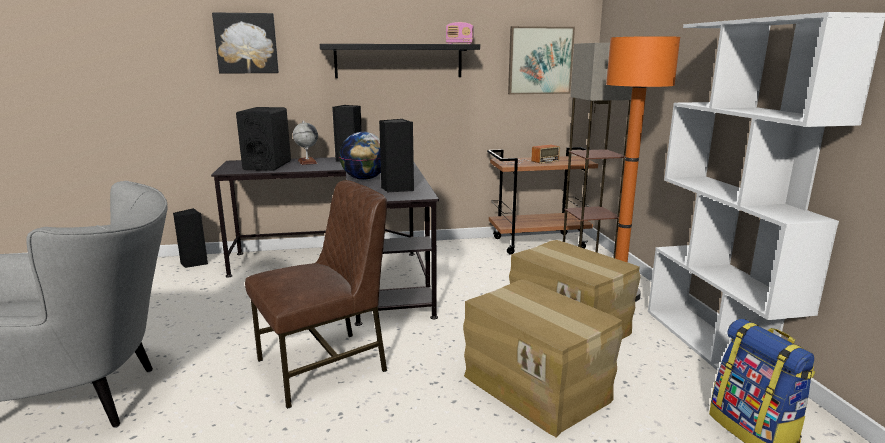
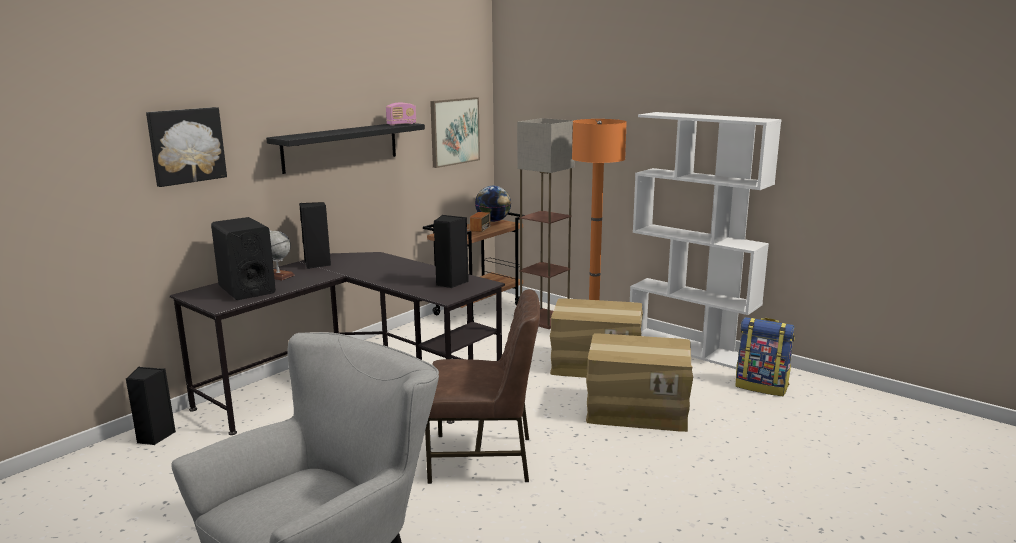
camera: 40 degrees left, 0 degrees up
(324, 366) = (483, 459): brown chair -> brown chair turned 75 degrees clockwise
(364, 179) = (394, 280): globe -> globe (493, 221)

